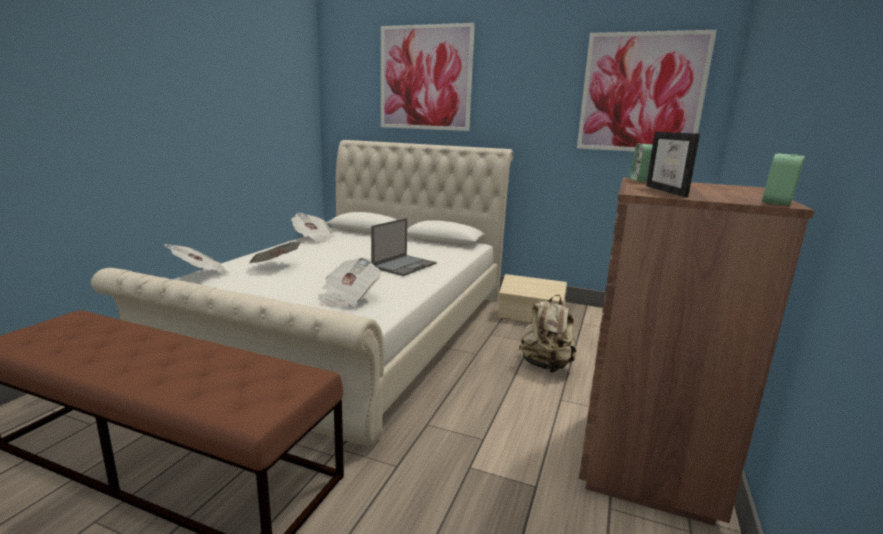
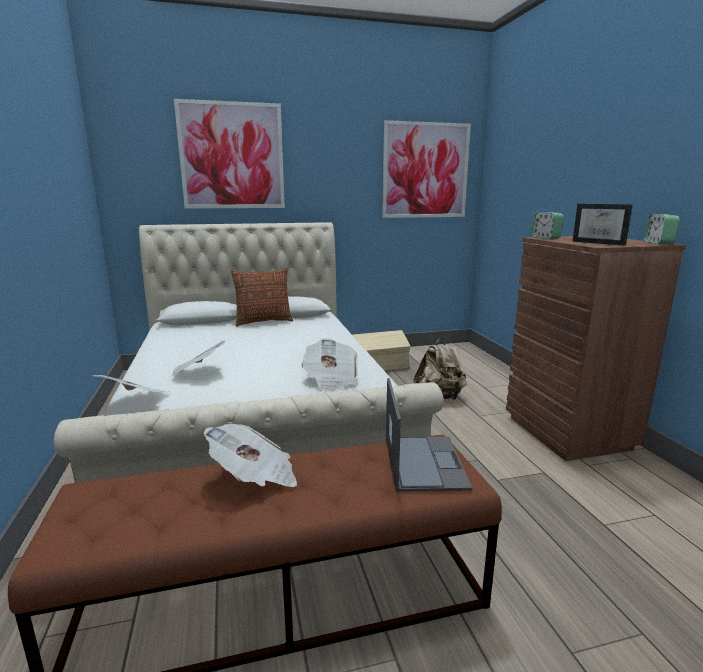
camera: 35 degrees left, 0 degrees up
(313, 239) = (166, 339): newspaper -> newspaper (255, 477)
(404, 265) = (310, 342): laptop -> laptop (423, 462)
(409, 241) = (263, 322): none -> brown pillow

